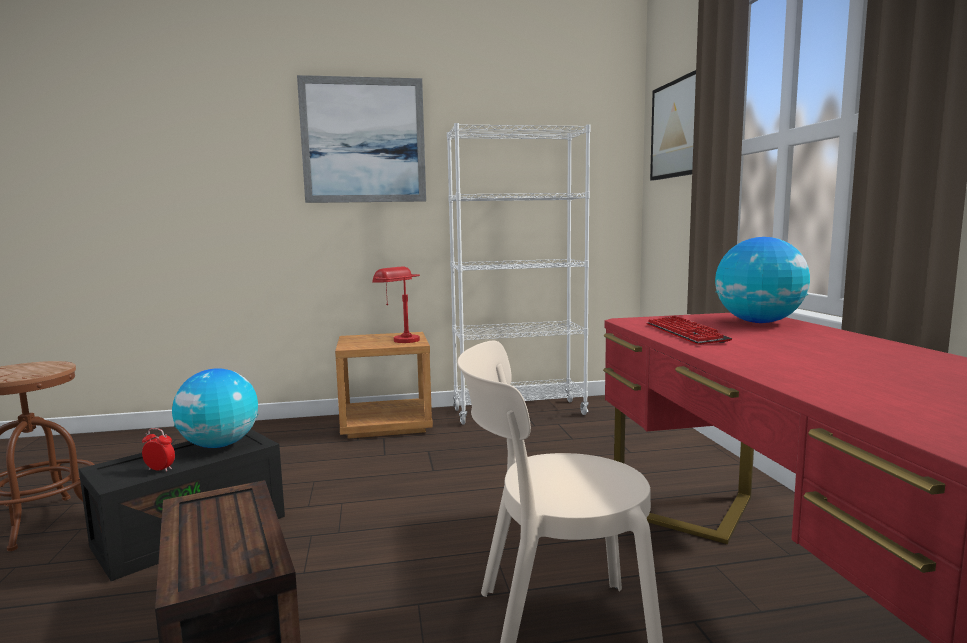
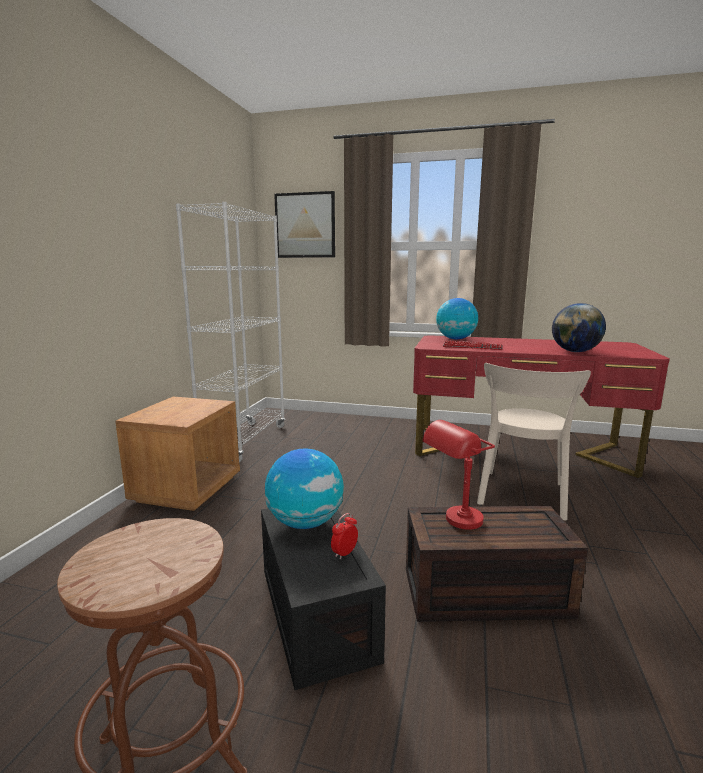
camera: 65 degrees left, 5 degrees up
(363, 140) = (109, 200): picture -> none
(399, 339) = (191, 405): red table lamp -> red table lamp (455, 523)
(822, 383) = (575, 351): none -> globe

